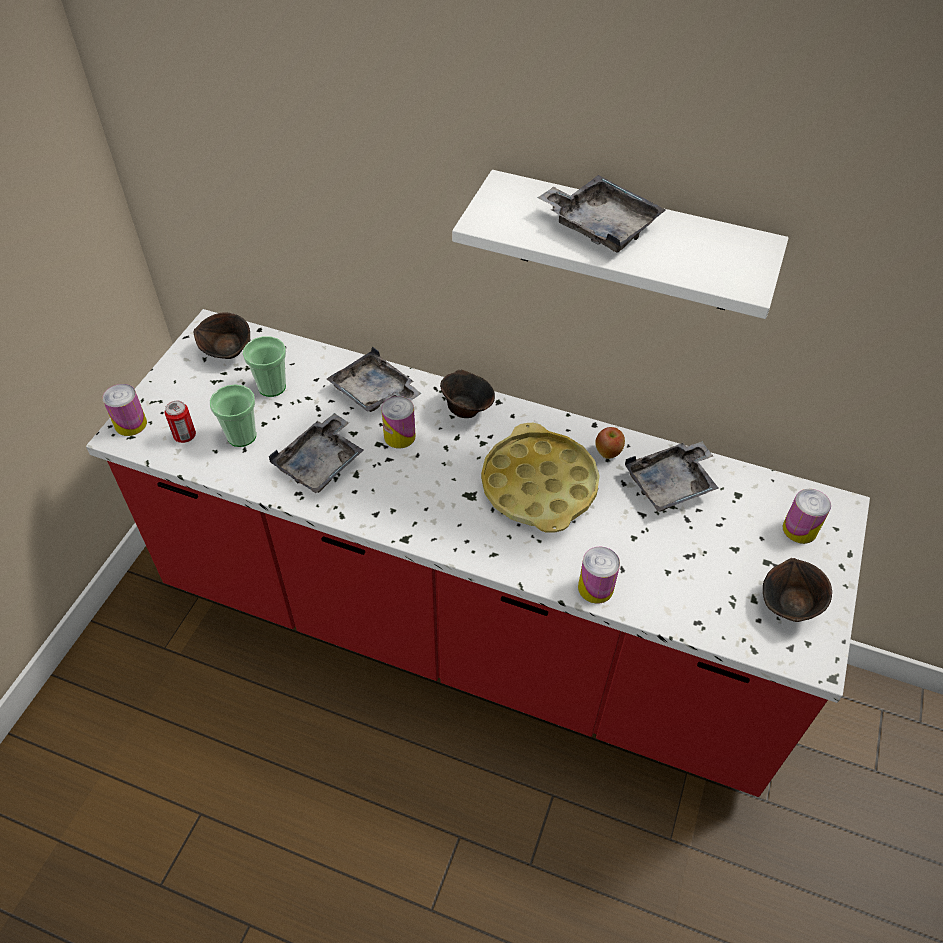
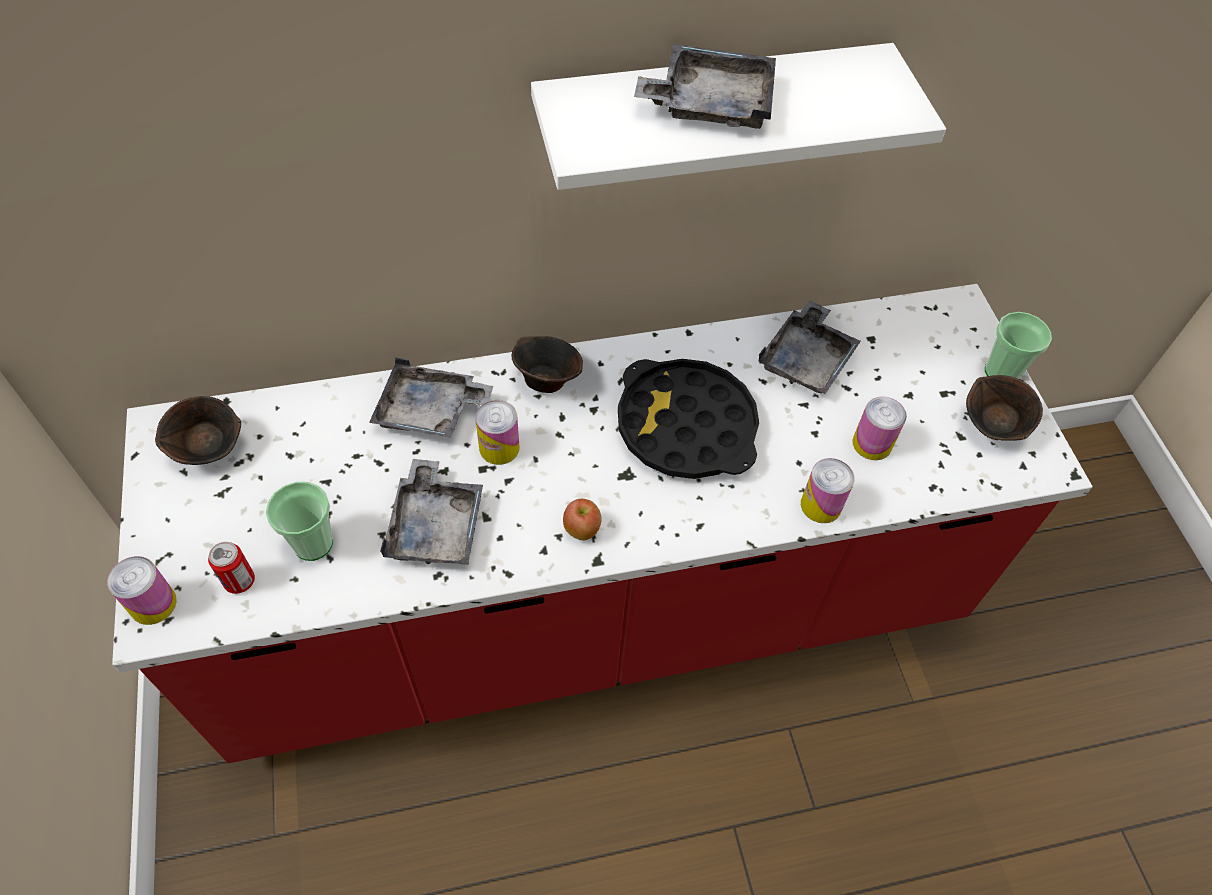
camera: 35 degrees left, 5 degrees up
(272, 387) = (301, 464): cup -> cup (1001, 372)
(539, 485) = (686, 427): yellow tray -> black tray
(608, 452) = (724, 355): apple -> apple (582, 529)
(799, 529) = (946, 346): can -> can (872, 443)

